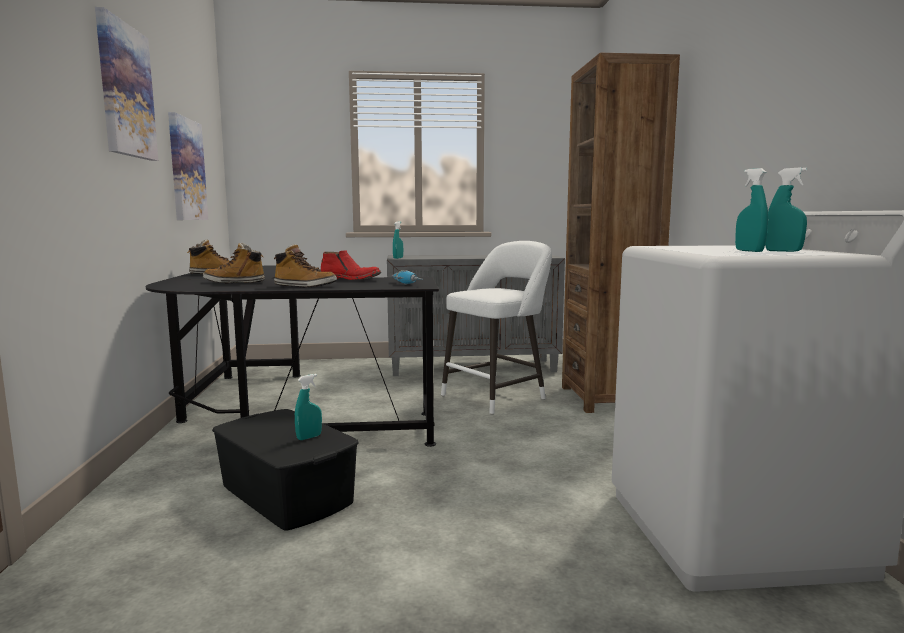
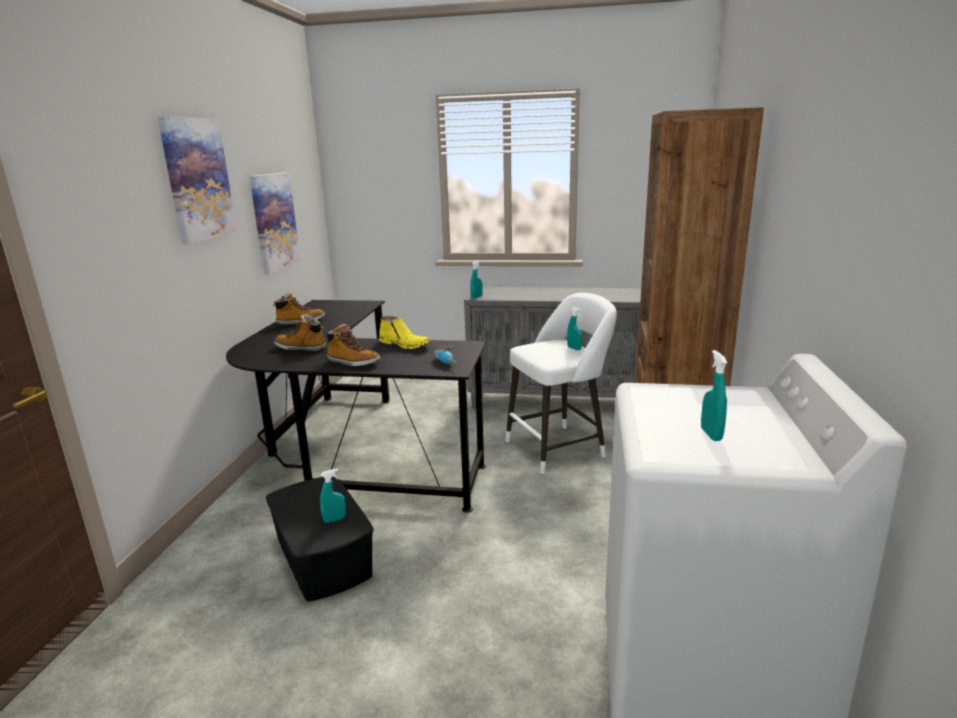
camera: 15 degrees right, 10 degrees up
(350, 279) = (405, 344): red boot -> yellow boot
(783, 251) = (748, 439): turquoise spray bottle -> turquoise spray bottle (574, 348)

